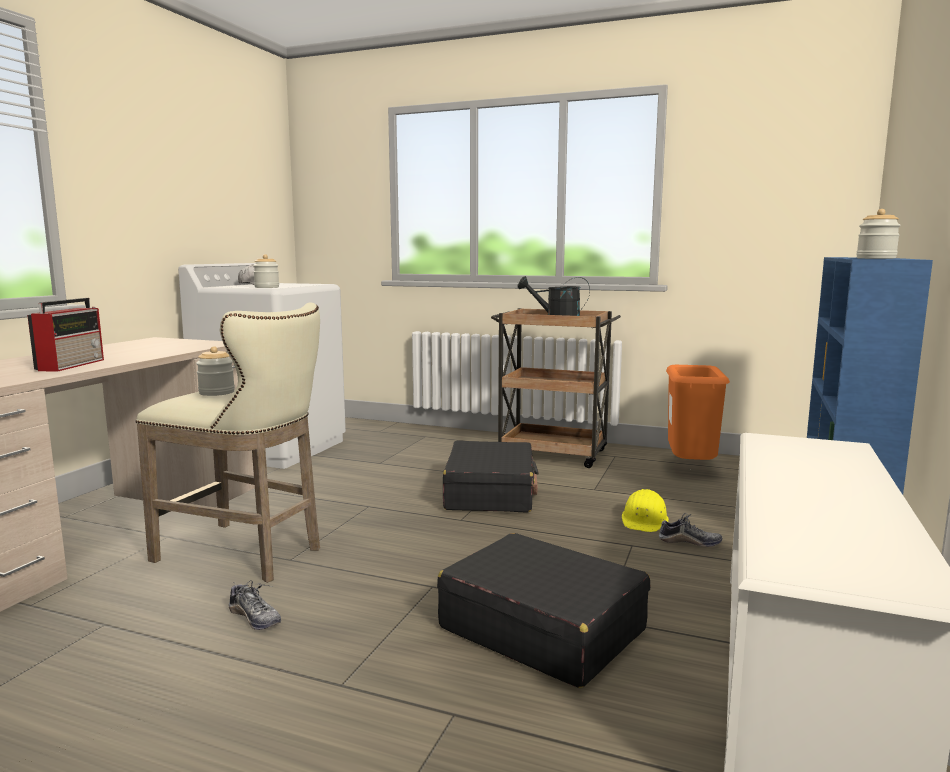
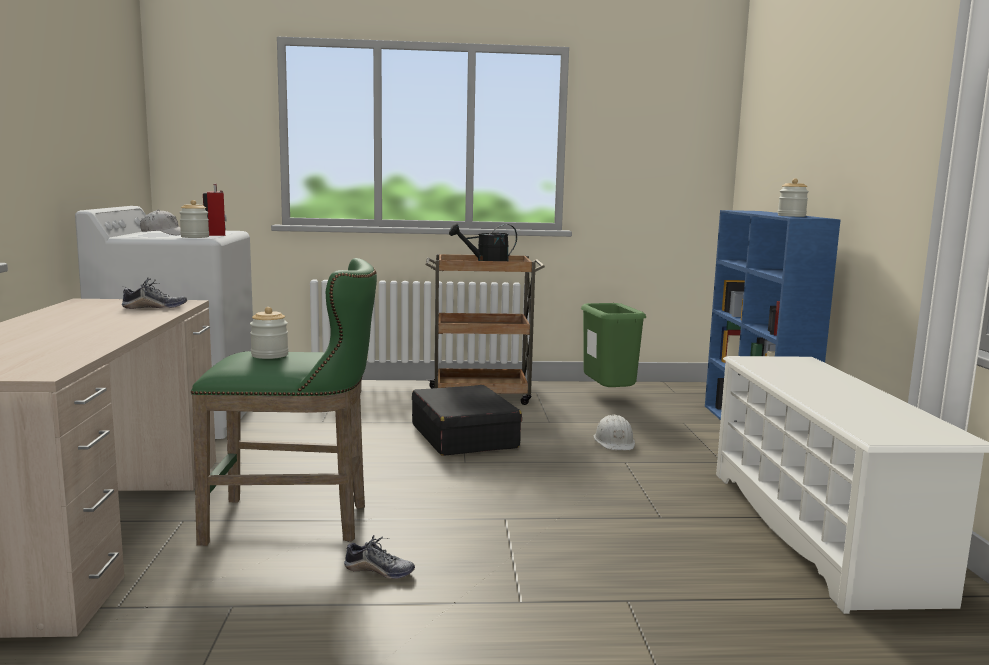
camera: 25 degrees left, 0 degrees up
(72, 365) = (87, 335): radio -> radio (216, 233)
(246, 555) = (297, 522): beige stool -> green stool
(541, 628) = (624, 532): black suitcase -> none
(644, 520) = (614, 442): yellow hard hat -> white hard hat
(689, 542) = (663, 453): shoe -> shoe (155, 308)
(691, 470) = (609, 397): orange trash can -> green trash can

